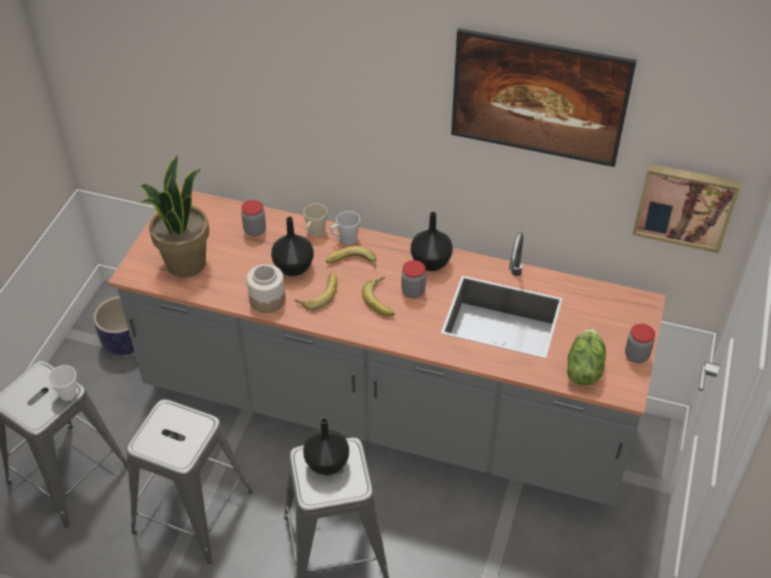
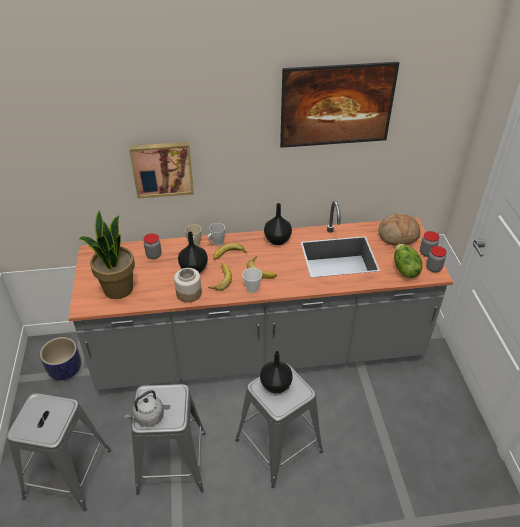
camera: 25 degrees left, 5 degrees down
(68, 394) = (66, 408): cup -> cup (252, 289)
(151, 441) = (147, 417): none -> grey kettle
(413, 291) = (278, 259): jar -> jar (433, 268)
(611, 314) = (398, 236): none -> bread
(685, 205) = (427, 154): picture -> picture (162, 168)

